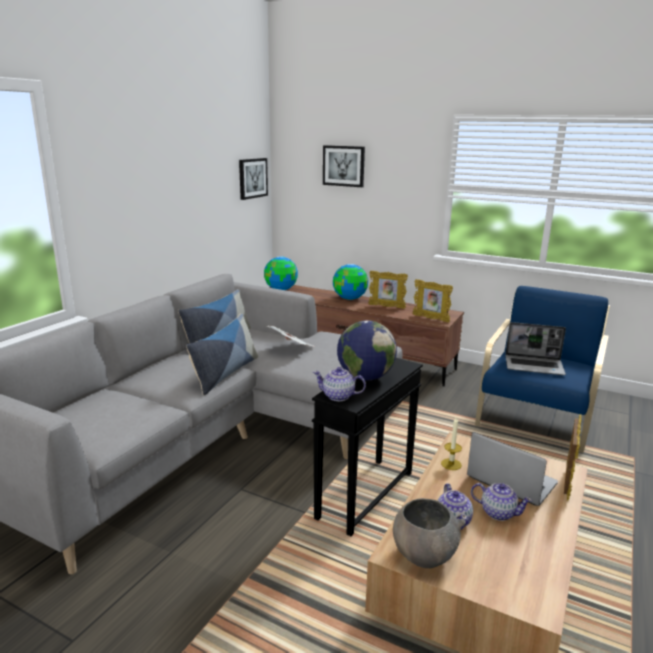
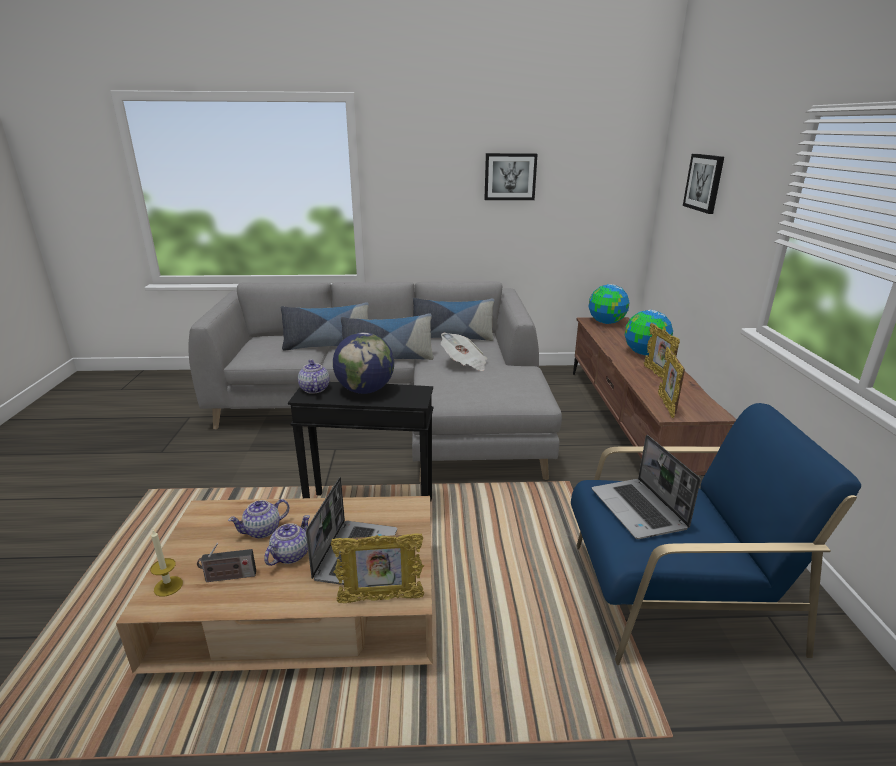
camera: 60 degrees right, 5 degrees up
(146, 391) = (327, 346): none -> pillow
(252, 178) = (618, 190): picture -> picture (510, 176)
(424, 555) = (206, 525): grey bowl -> none
(451, 464) = (362, 510): candle -> candle (168, 586)
(498, 512) = (290, 555): teapot -> teapot turned 150 degrees counterclockwise
(516, 552) = (228, 577): none -> radio

